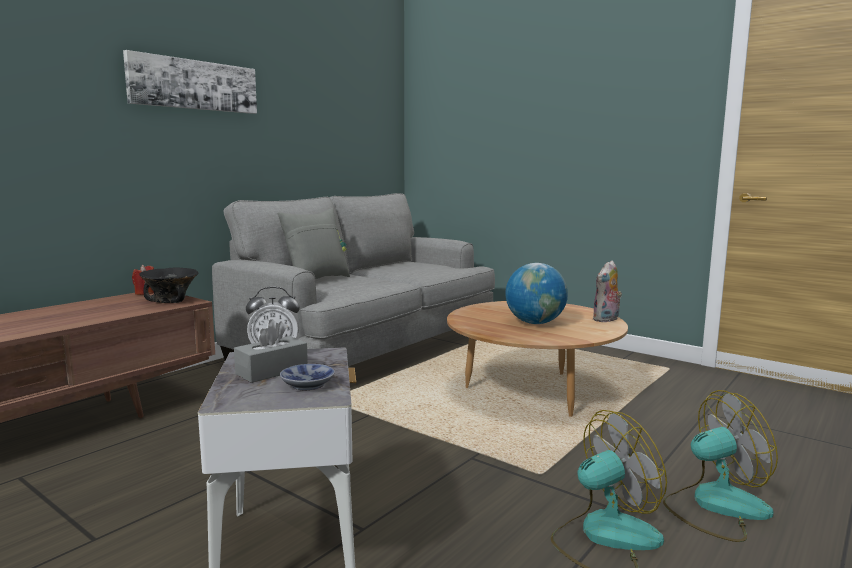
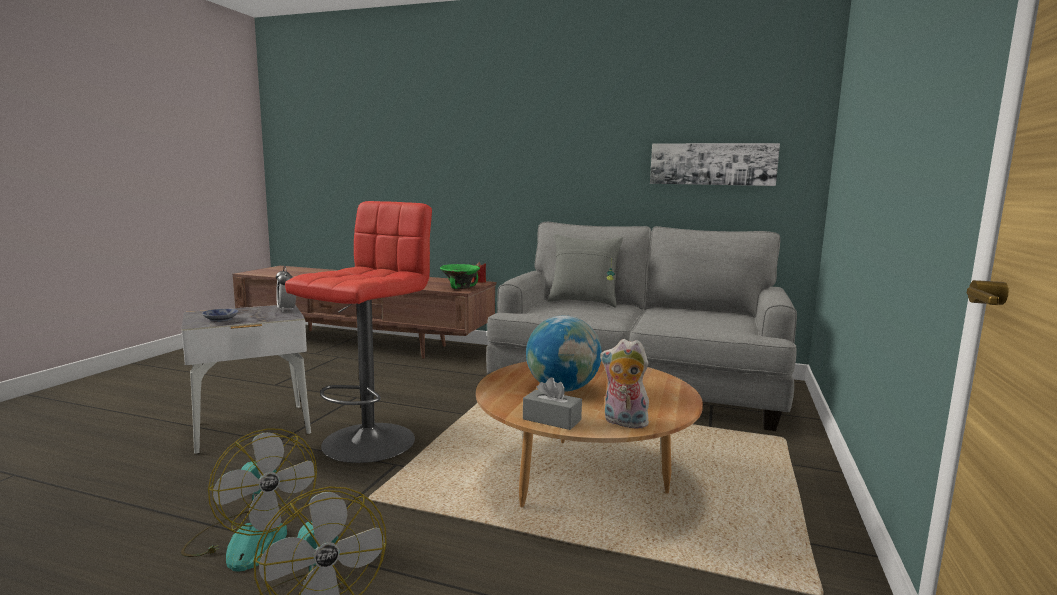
camera: 70 degrees right, 0 degrees up
(170, 301) = (460, 288): black bowl -> green bowl
(194, 85) = (543, 127): picture -> picture (712, 164)
(272, 371) = (251, 312): grey tissue box -> grey tissue box (551, 419)
(407, 468) = (370, 442): none -> red stool

